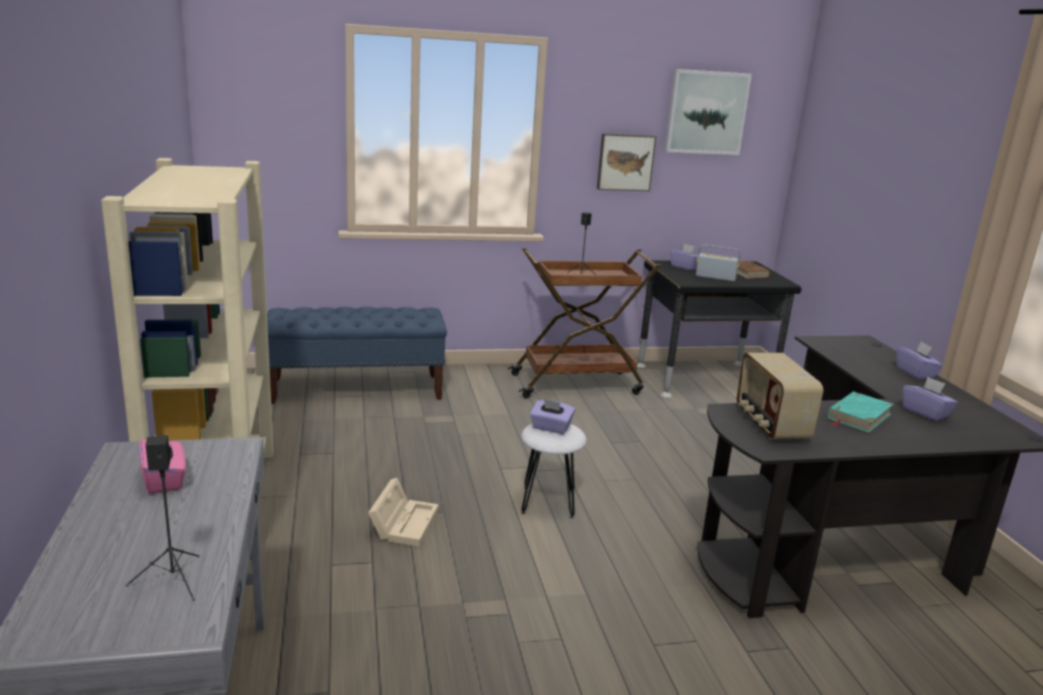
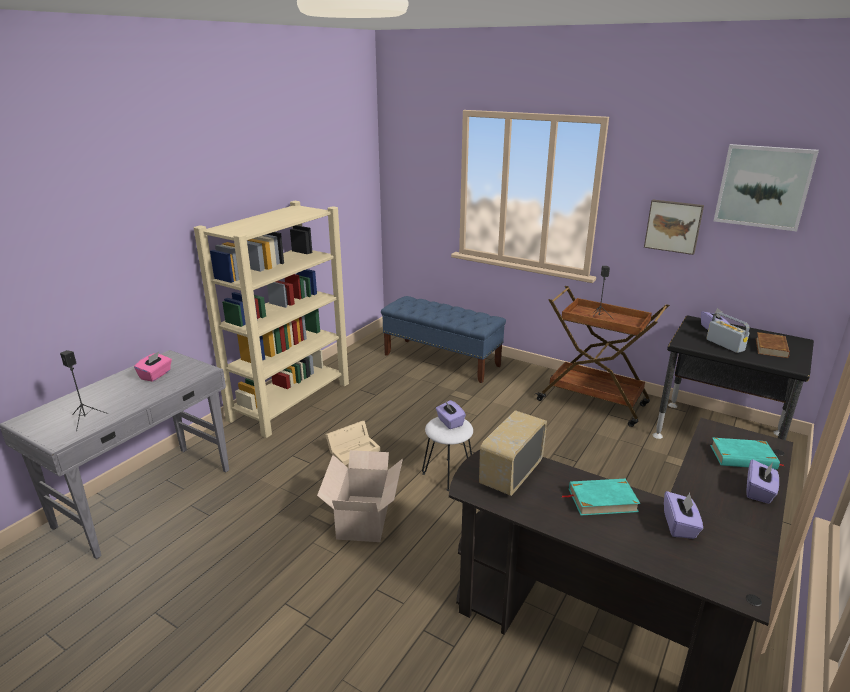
camera: 45 degrees right, 5 degrees up
(531, 585) = (364, 516): none -> cardboard box
(868, 354) = (743, 457): none -> turquoise book

